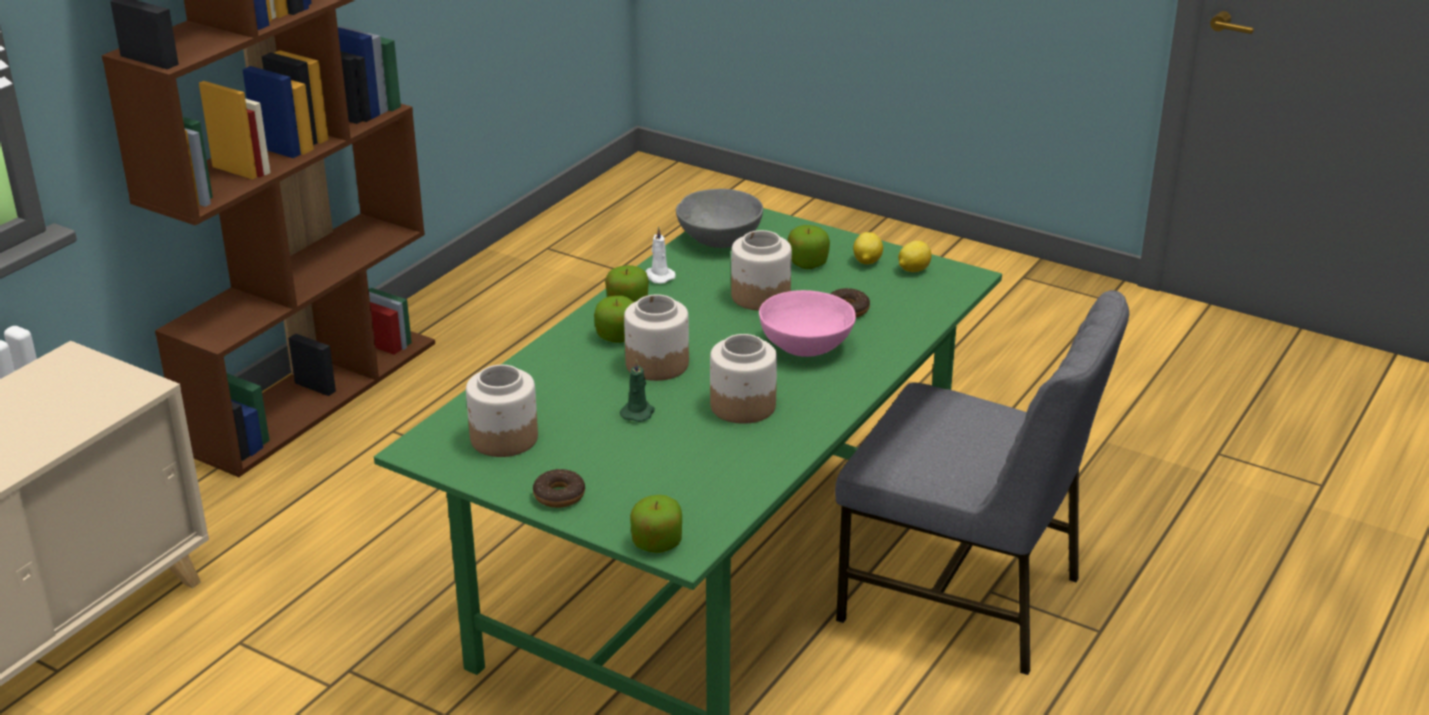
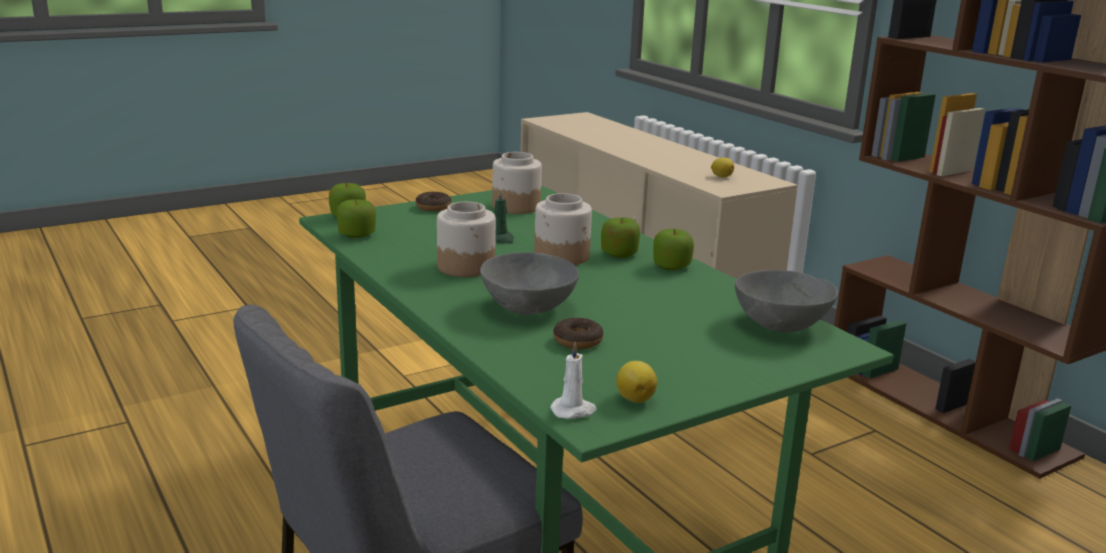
camera: 115 degrees right, 10 degrees down
(658, 276) = (716, 285): white candle -> white candle (573, 411)
(760, 296) = (642, 313): jar -> none
(806, 346) = (528, 307): pink bowl -> grey bowl
(807, 263) = (697, 350): apple -> apple (357, 235)
(866, 262) = (676, 379): lemon -> lemon (721, 176)

